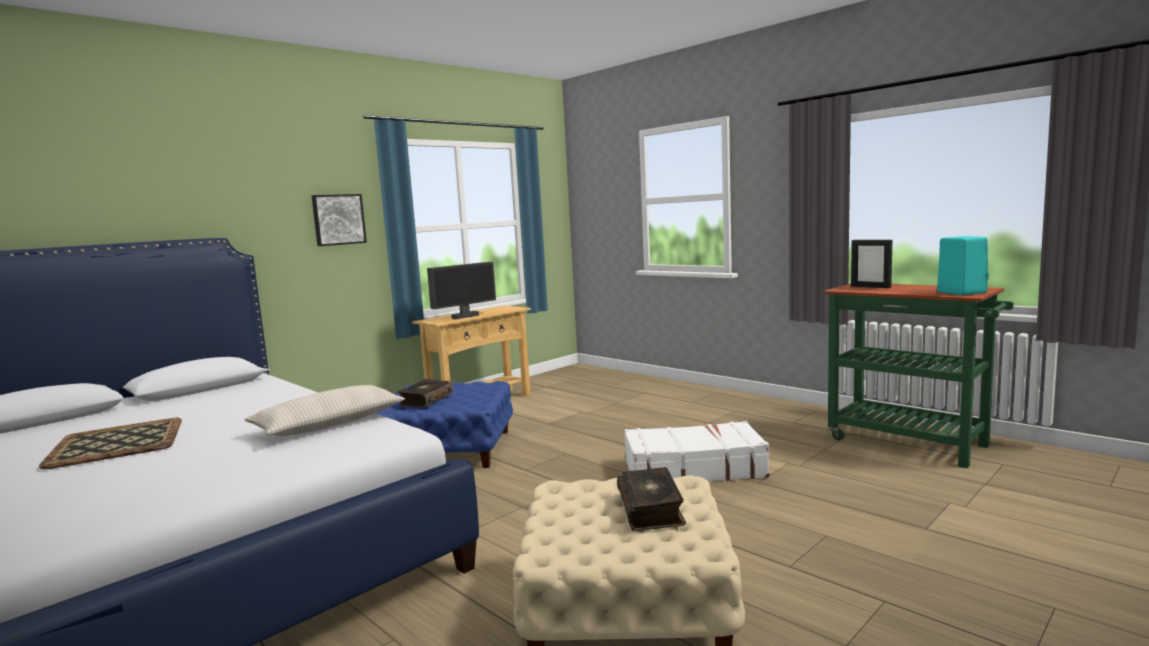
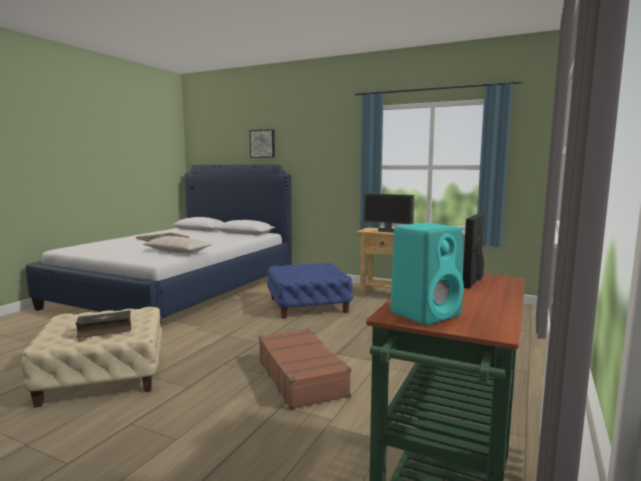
camera: 70 degrees right, 0 degrees up
(338, 219) = (340, 158): picture -> picture (263, 143)
(425, 400) = (297, 269): book -> none
(693, 468) = (301, 377): white suitcase -> brown suitcase

